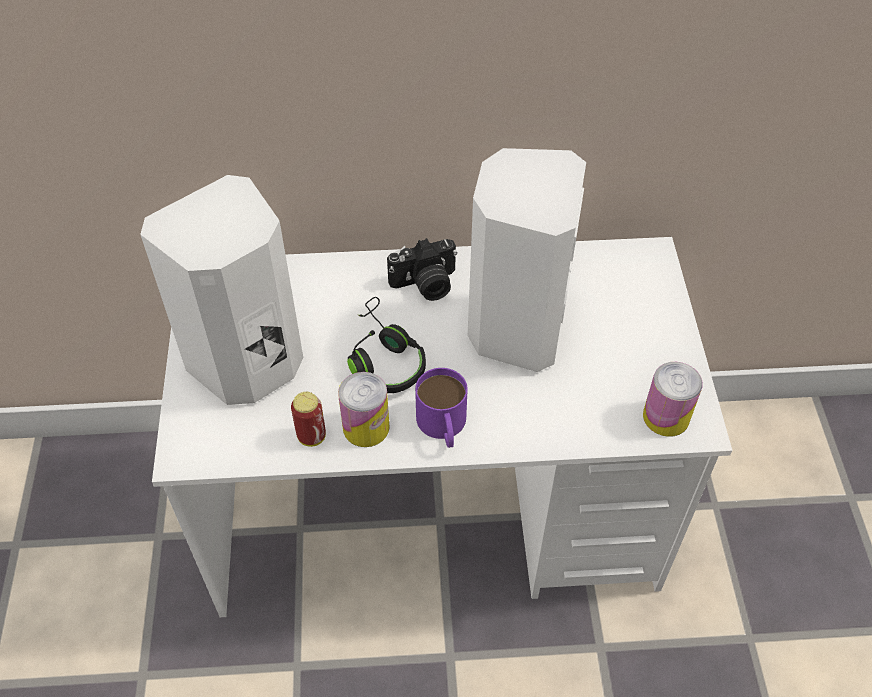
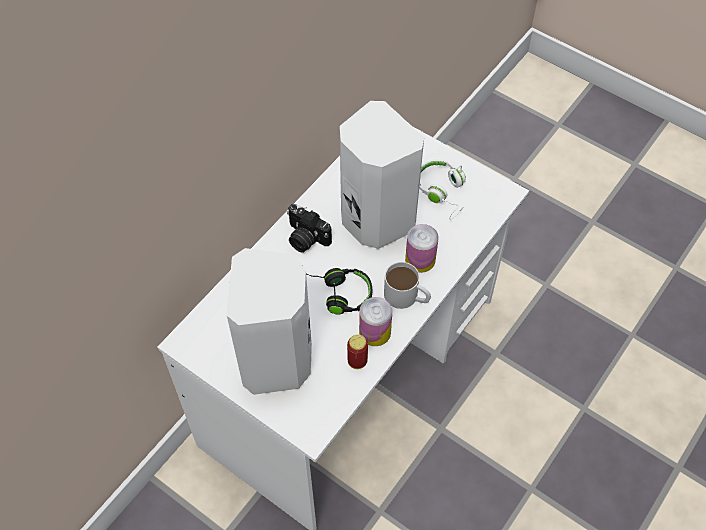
camera: 50 degrees left, 5 degrees up
(425, 285) = (305, 238): camera -> camera turned 105 degrees clockwise
(443, 426) = (407, 297): purple mug -> white mug
(625, 364) = (442, 192): none -> white headphones
(666, 417) = (488, 200): can -> can (420, 259)

